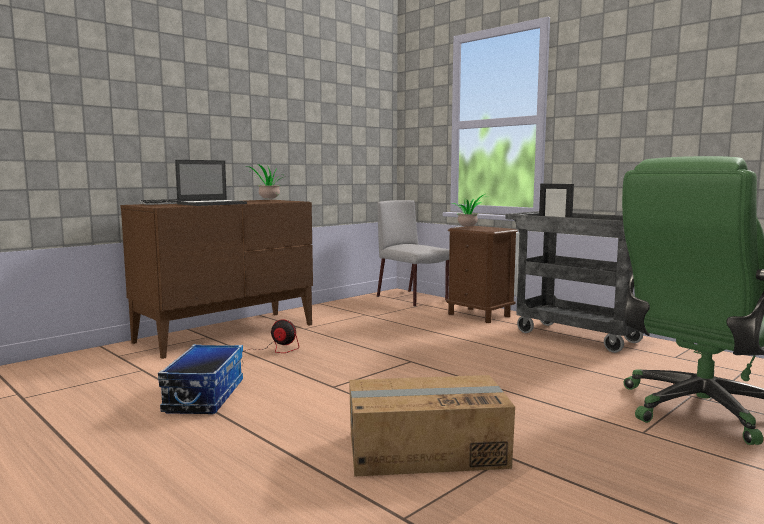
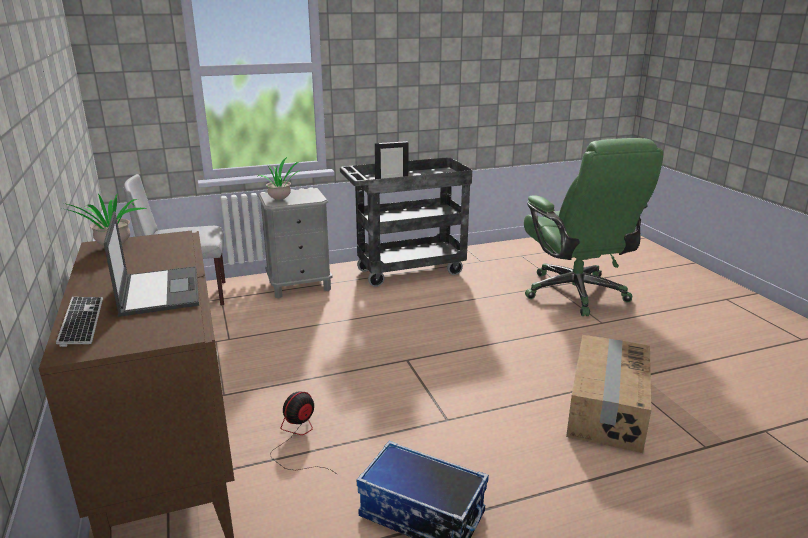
camera: 65 degrees left, 15 degrees up
(479, 315) = (300, 286): brown nightstand -> grey nightstand

